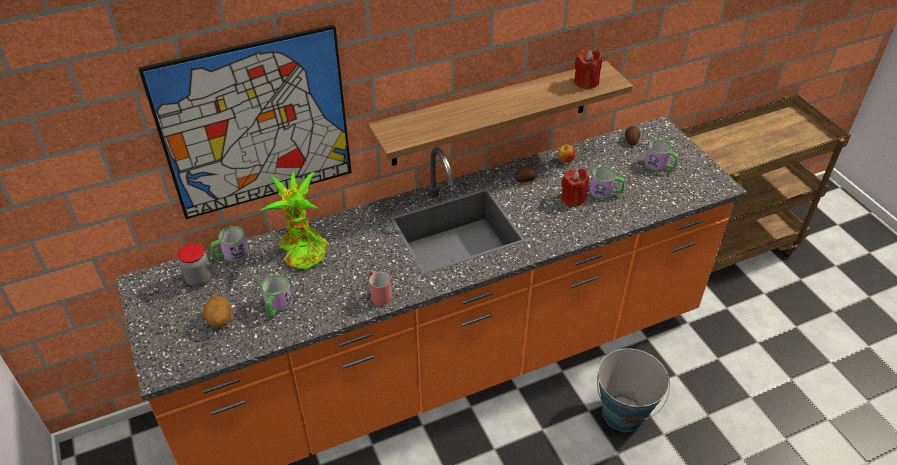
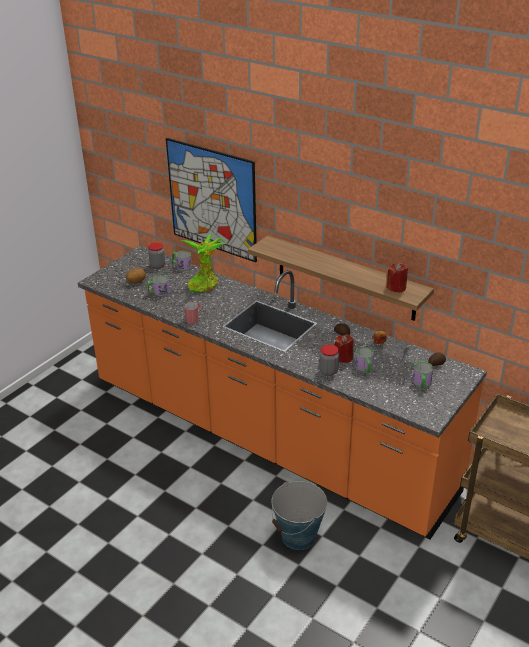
camera: 60 degrees right, 10 degrees down
(591, 221) = (328, 371): none -> jar

